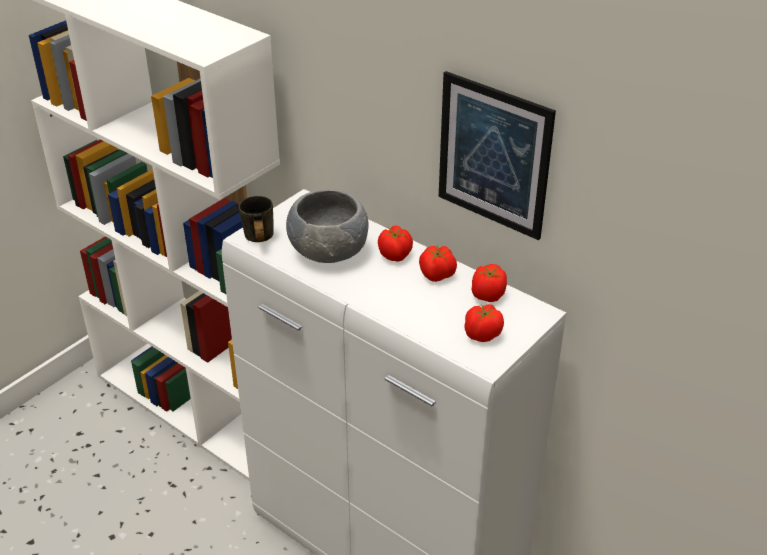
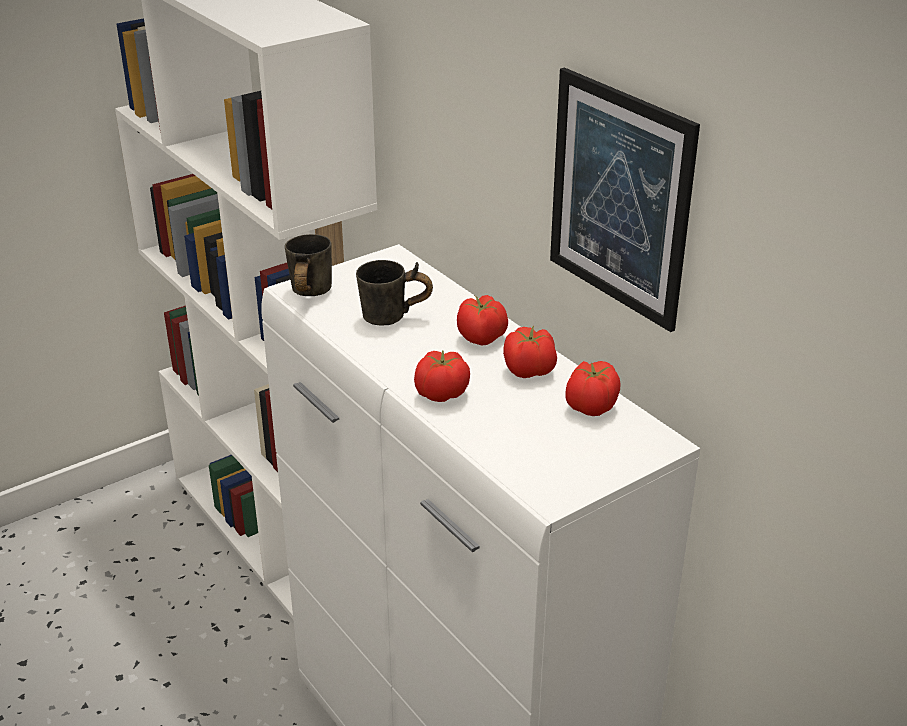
camera: 15 degrees right, 5 degrees down
(328, 251) = (393, 320): grey bowl -> grey mug
(482, 335) = (559, 457): tomato -> tomato (441, 394)

